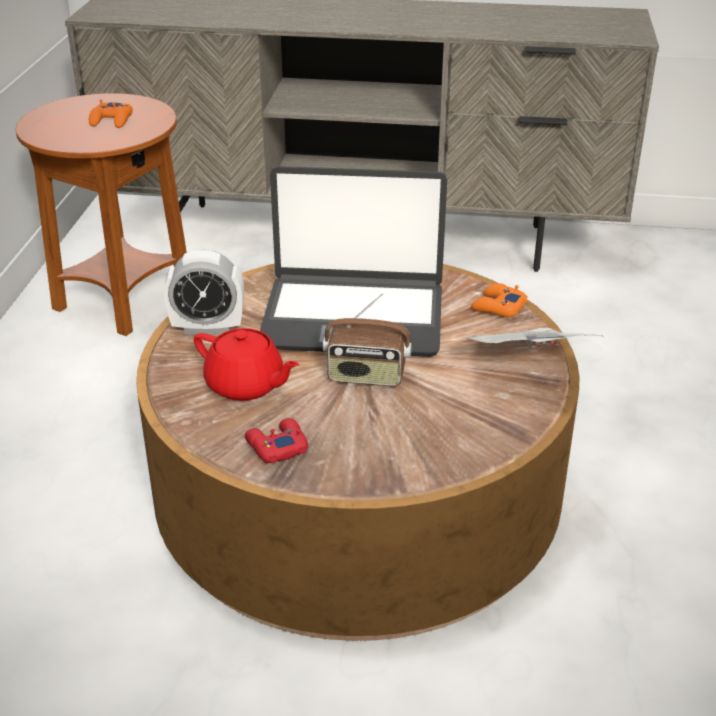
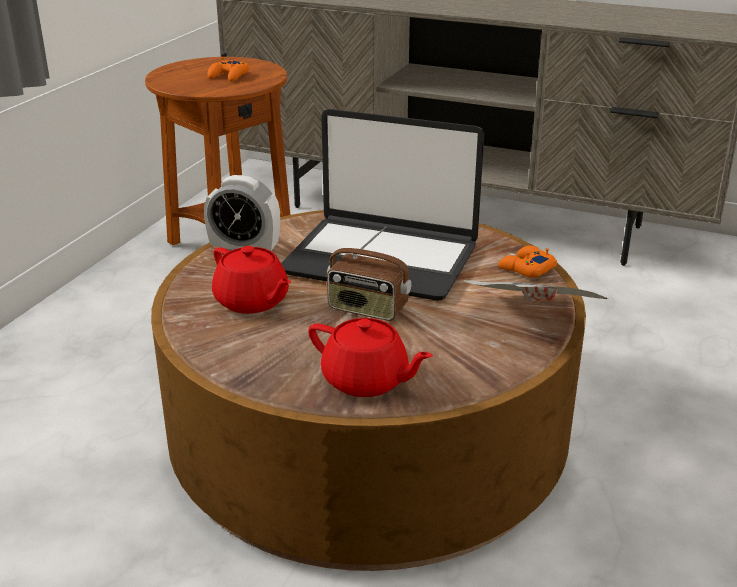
camera: 15 degrees right, 5 degrees down
(276, 446) = (251, 355): red game controller -> none
(403, 455) = (366, 381): none -> red teapot

